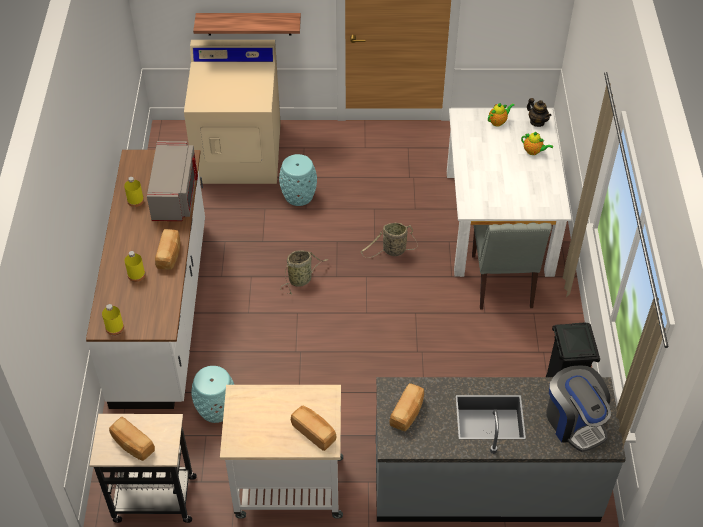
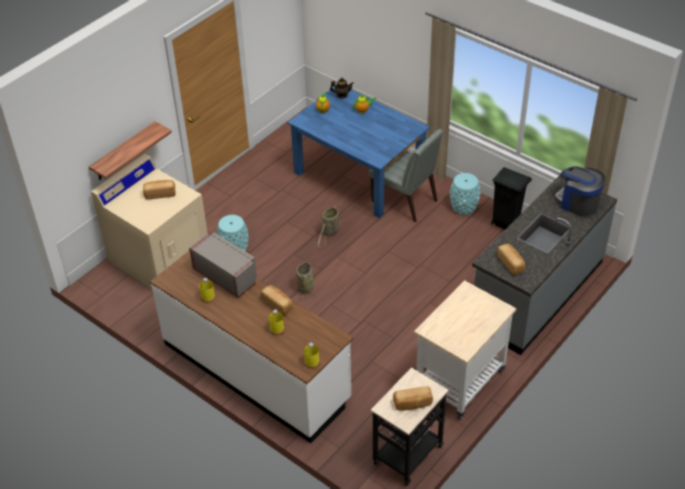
camera: 50 degrees left, 5 degrees down
(216, 409) = (367, 386): turquoise stool -> turquoise stool (463, 207)
(314, 432) = (488, 310): bread -> bread (160, 194)
(499, 222) = (359, 175): white dining table -> blue dining table
(574, 422) = (577, 203): coffee machine -> coffee machine turned 150 degrees counterclockwise

